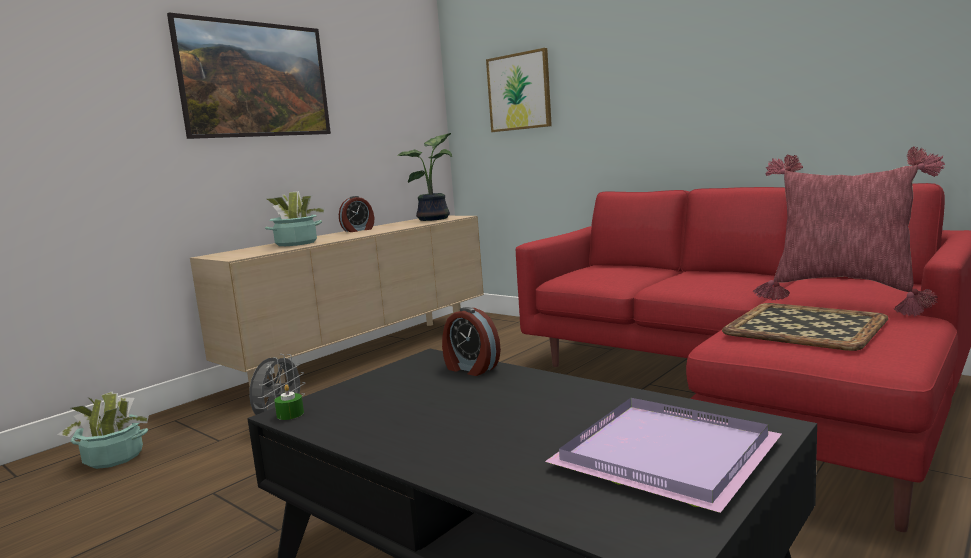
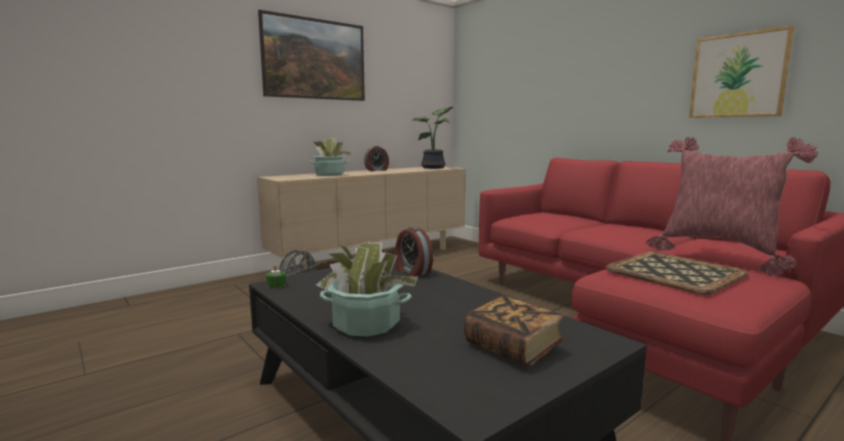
camera: 10 degrees right, 0 degrees up
(114, 457) = (189, 302): potted plant -> potted plant (366, 324)
(519, 92) = (505, 79): picture -> picture (738, 75)
(663, 453) = (513, 348): purple tray -> book

